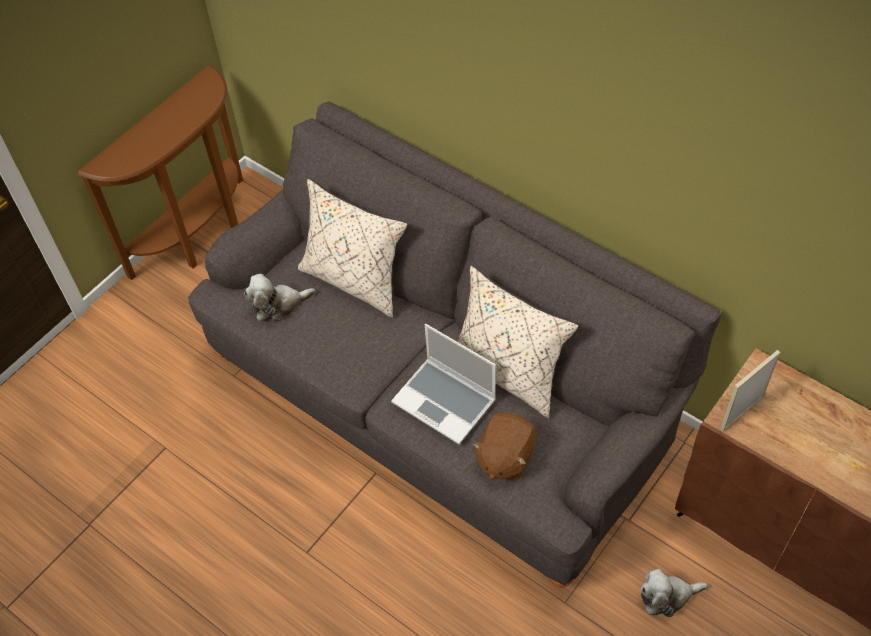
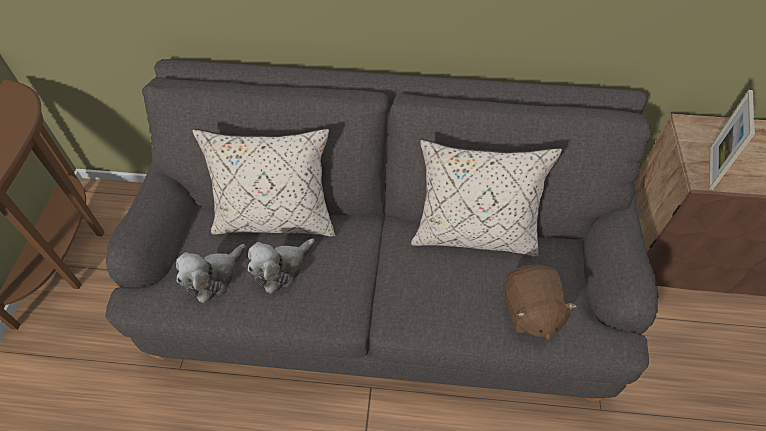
camera: 35 degrees left, 0 degrees up
(446, 401) = (442, 287): laptop -> none
(667, 596) = (666, 357): plush toy -> plush toy (282, 269)

